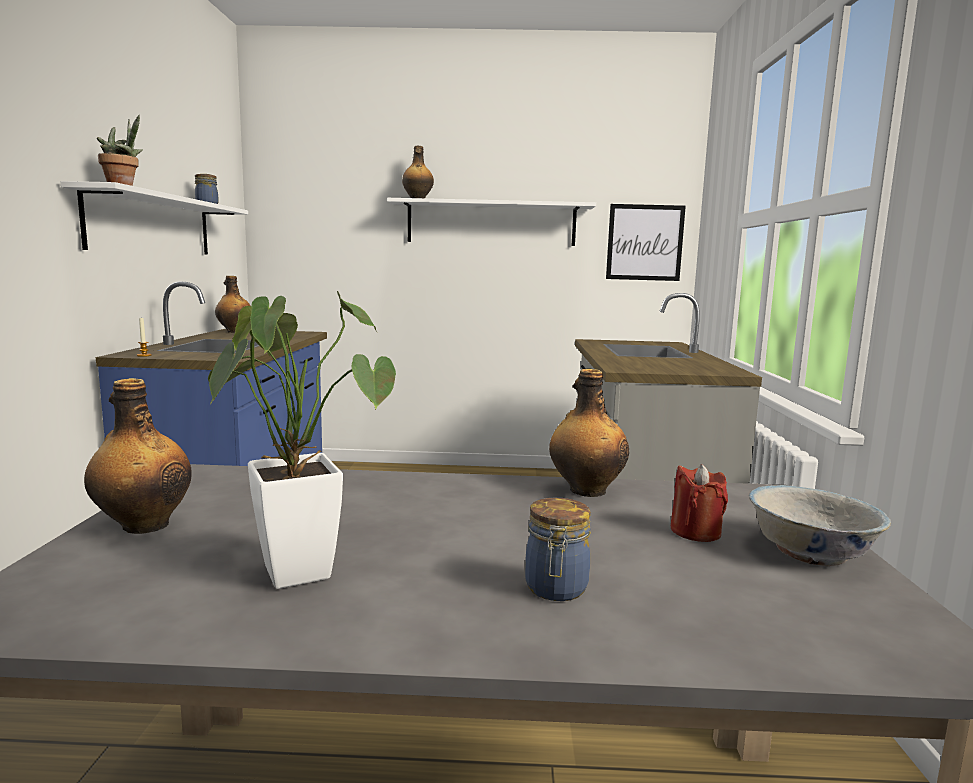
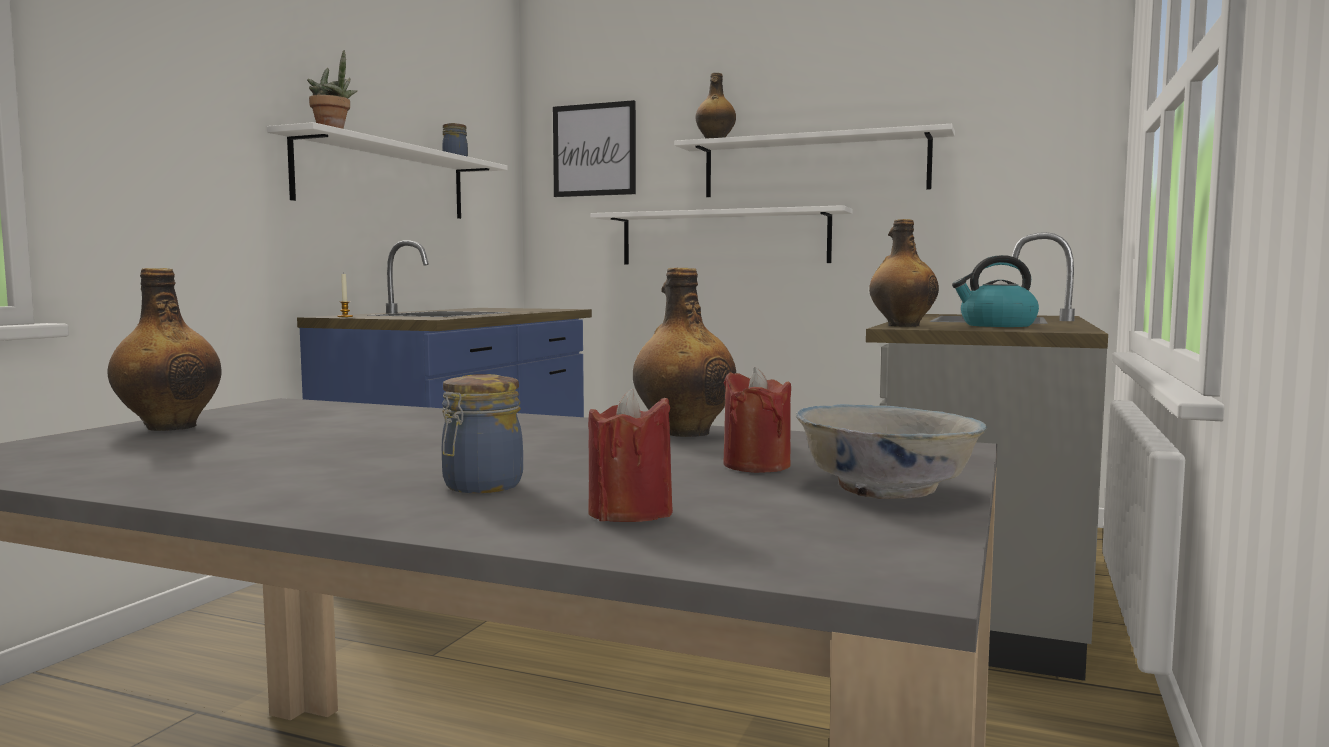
camera: 20 degrees right, 5 degrees down
(235, 332) = (485, 308): bottle -> bottle (902, 325)
(295, 566) = (250, 455): potted plant -> none
(421, 274) = (723, 238): none -> white shelf
(644, 242) = (1038, 178): picture -> picture (594, 150)
(674, 363) = (996, 325): none -> kettle
(710, 611) = (630, 513): none -> red candle

